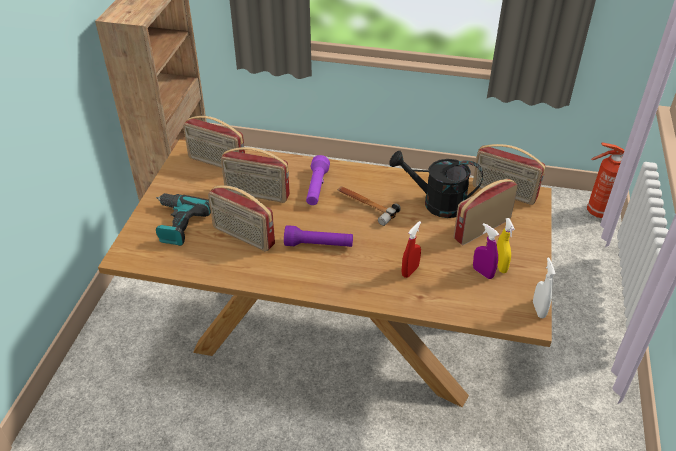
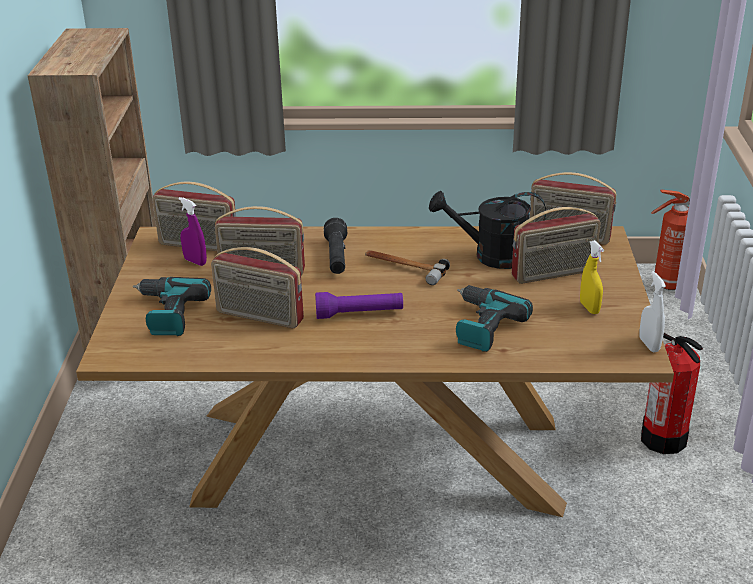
camera: 10 degrees left, 10 degrees down
(316, 188) = (336, 257): purple flashlight -> black flashlight
(410, 271) = (482, 326): red spray bottle -> power drill
(481, 228) = (554, 274): radio -> radio turned 150 degrees counterclockwise
(483, 272) = (570, 317): purple spray bottle -> purple spray bottle (195, 261)
(558, 350) = (663, 438): none -> fire extinguisher

